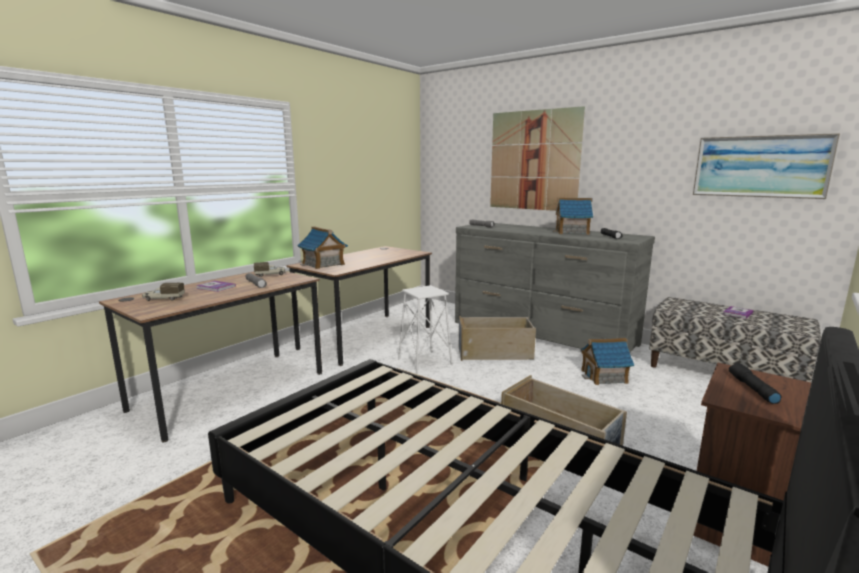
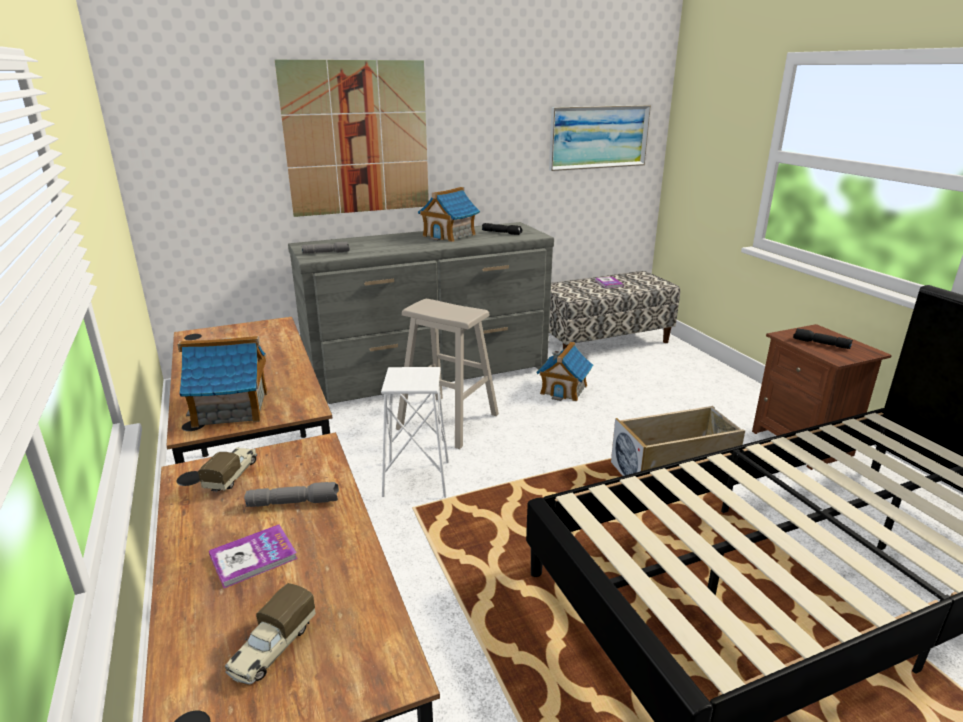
camera: 60 degrees left, 10 degrees up
(495, 353) = (448, 421): beige storage box -> beige stool

